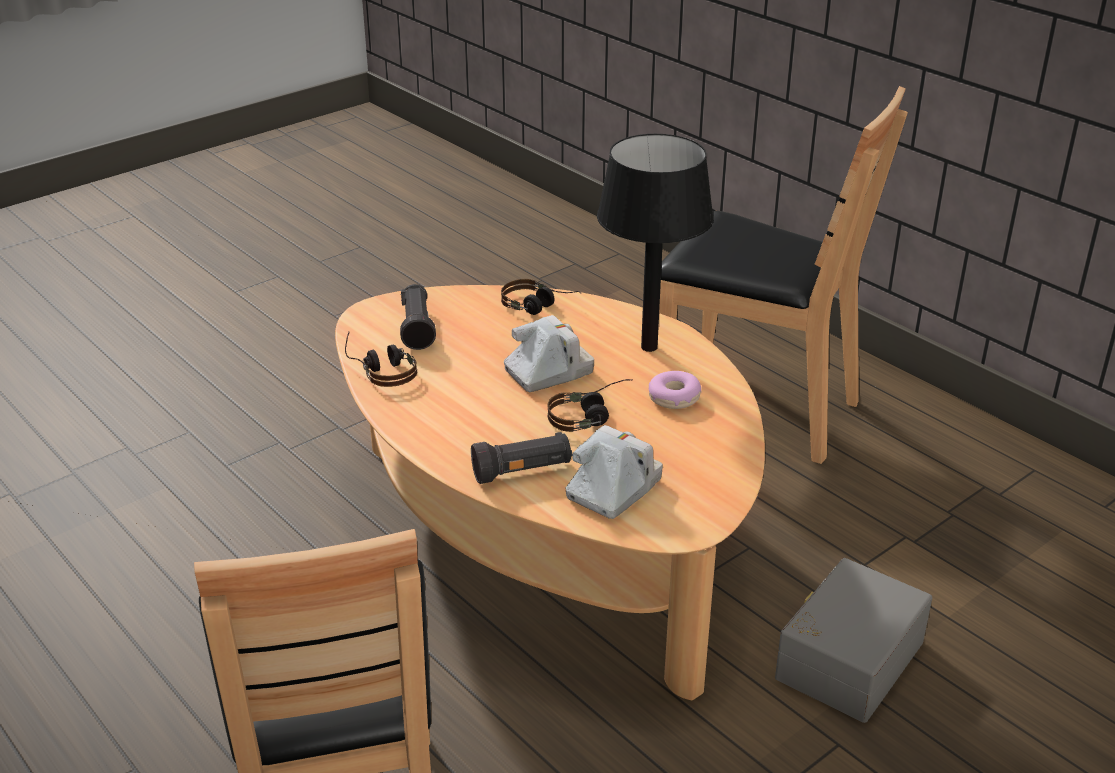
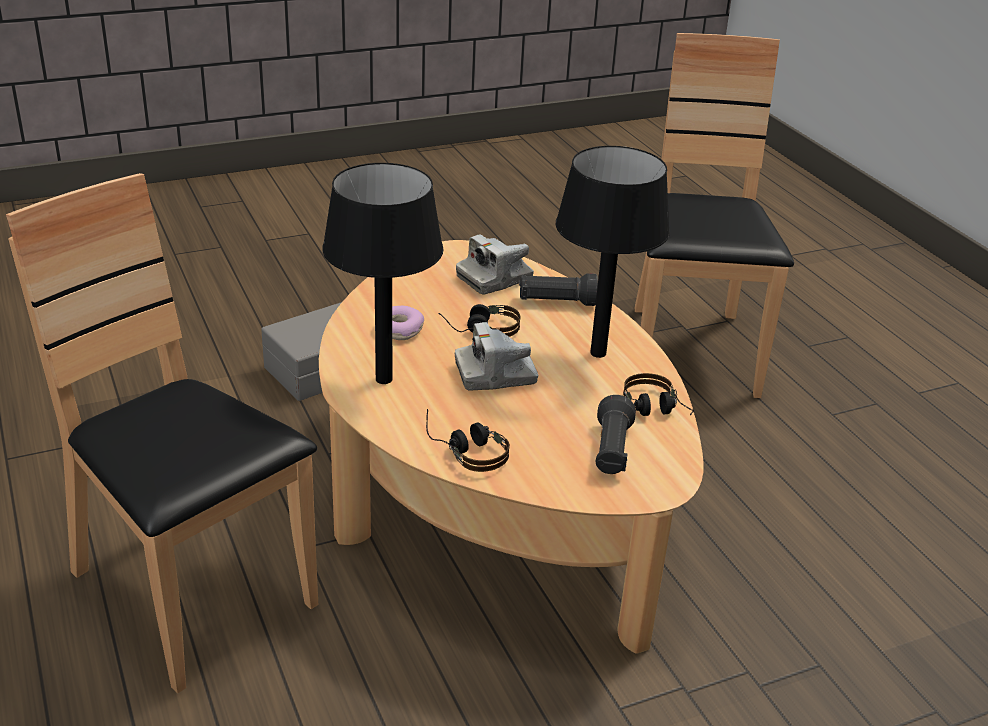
camera: 165 degrees left, 0 degrees up
(453, 415) = (598, 353): none -> black table lamp

